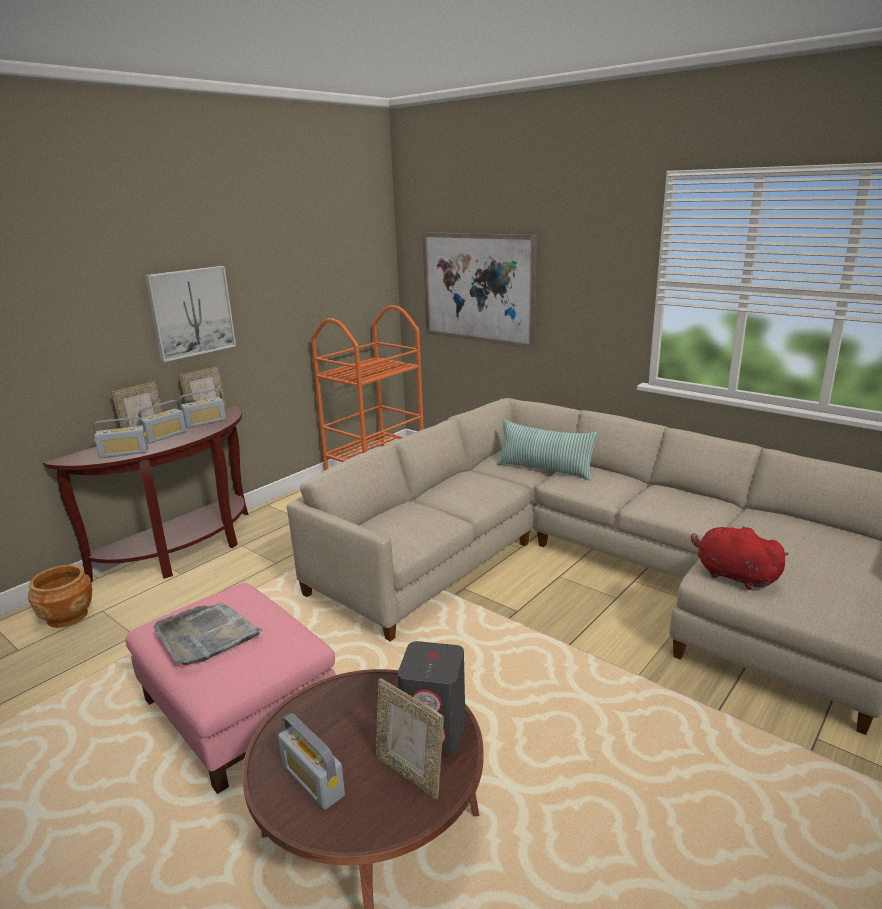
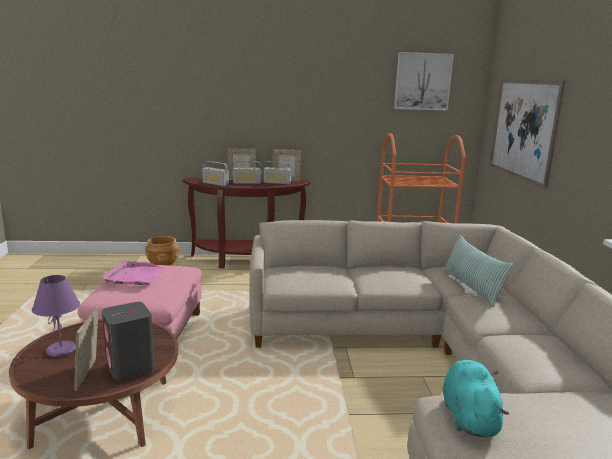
camera: 45 degrees right, 5 degrees down
(191, 312) = (292, 111): picture -> picture (422, 81)
(206, 635) = (135, 276): grey tray -> pink tray
(313, 781) = (61, 351): radio -> purple table lamp
(732, 576) = (468, 416): red plush toy -> turquoise plush toy

